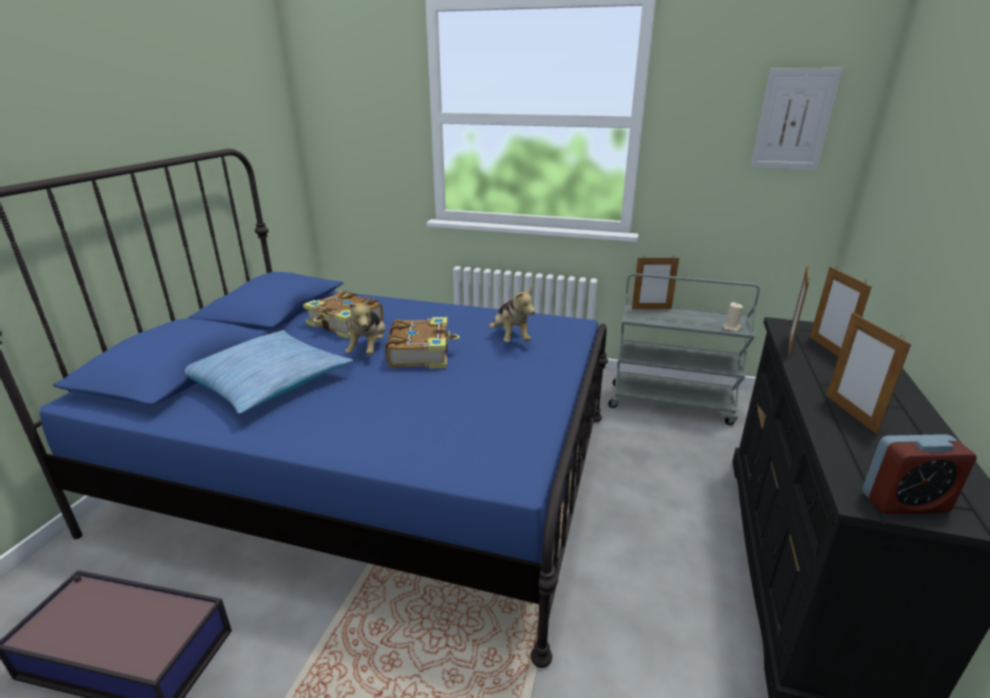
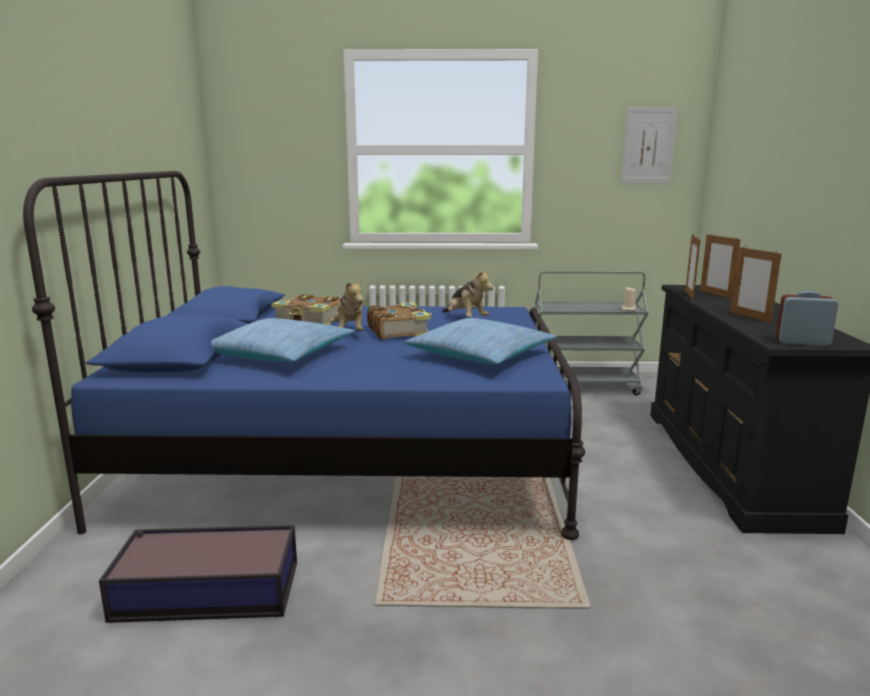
camera: 15 degrees left, 10 degrees down
(477, 415) = (481, 355): none -> pillow
(651, 309) = (558, 303): picture frame -> none
(904, 502) = (802, 342): alarm clock -> alarm clock turned 150 degrees counterclockwise

